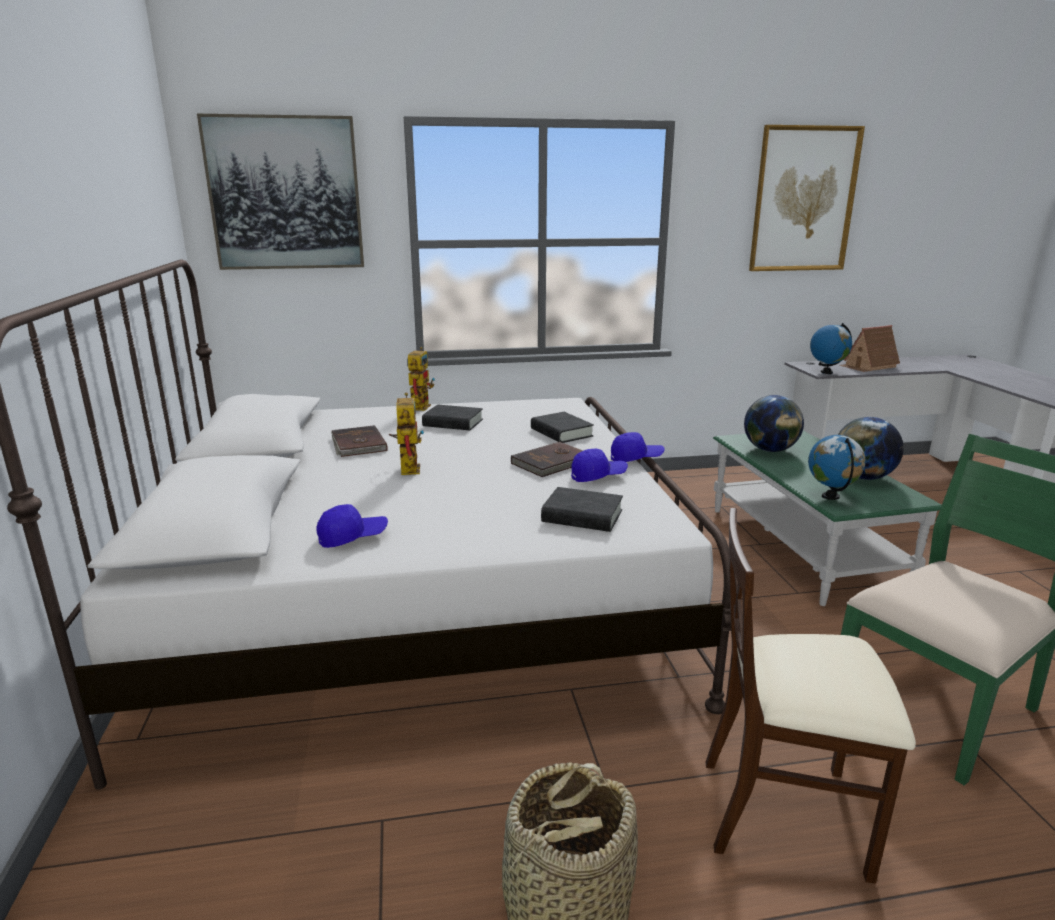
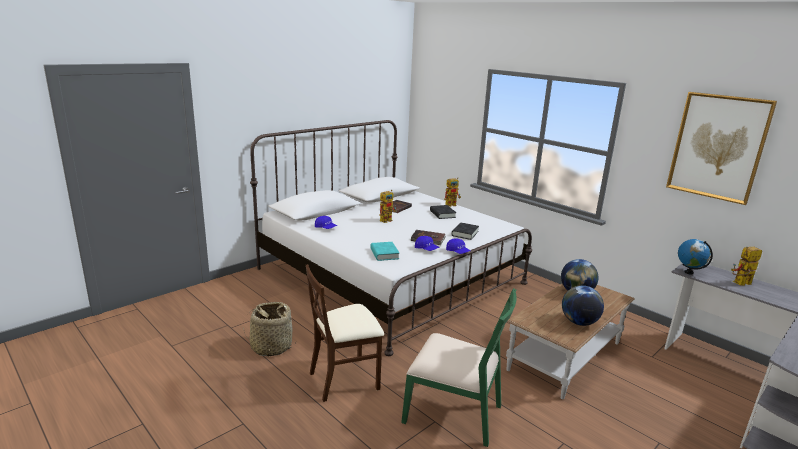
camera: 55 degrees right, 0 degrees up
(285, 194) = (441, 98): picture -> none
(582, 516) = (384, 254): black book -> turquoise book
(785, 812) = (344, 379): beige chair -> beige chair turned 90 degrees counterclockwise
(802, 547) = (565, 356): green coffee table -> brown coffee table
(831, 496) = (533, 316): globe -> none
(868, 366) = (740, 284): toy house -> toy robot

